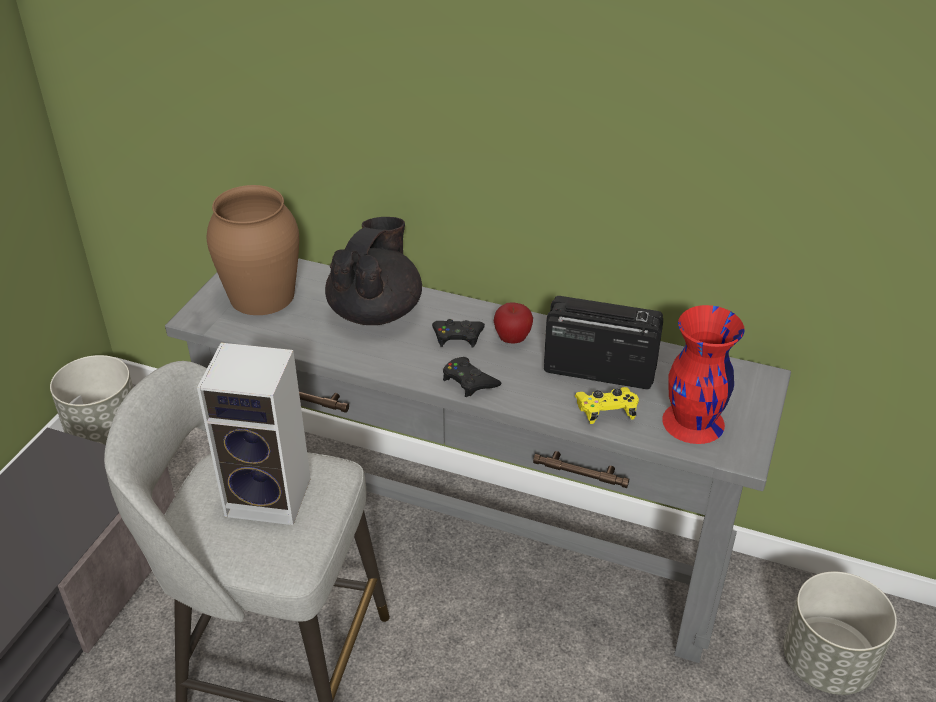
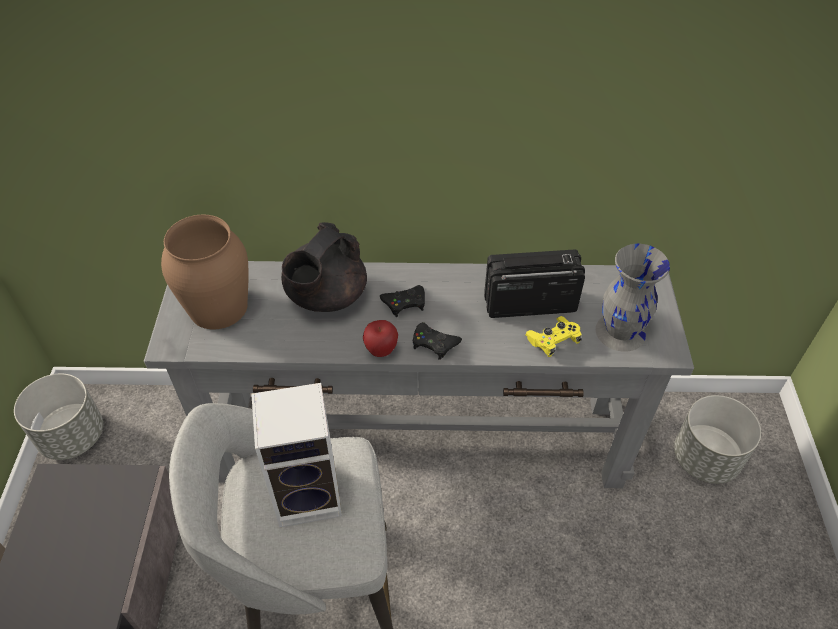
camera: 20 degrees left, 10 degrees up
(376, 311) = (325, 297): black teapot -> black teapot turned 150 degrees counterclockwise
(512, 339) = (449, 294): apple -> apple (381, 350)
(692, 423) = (620, 332): red vase -> grey vase

